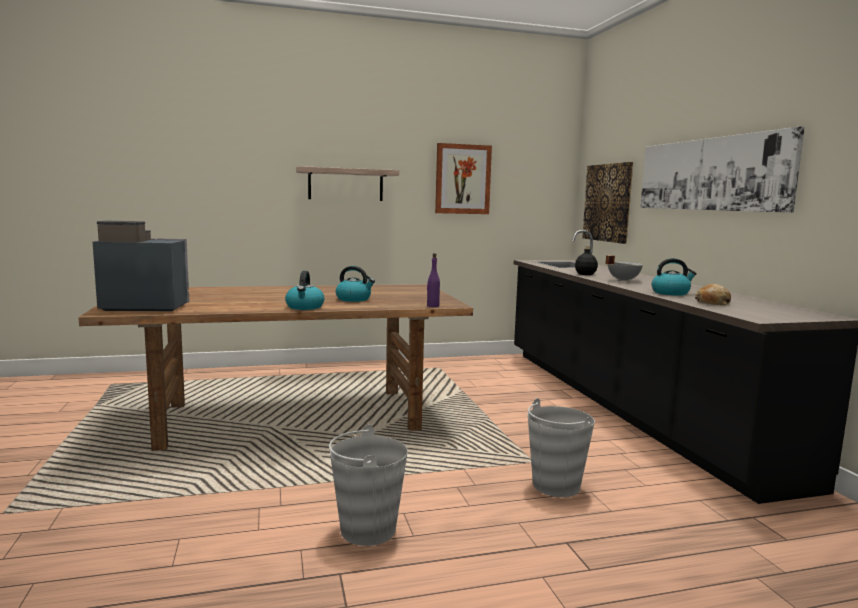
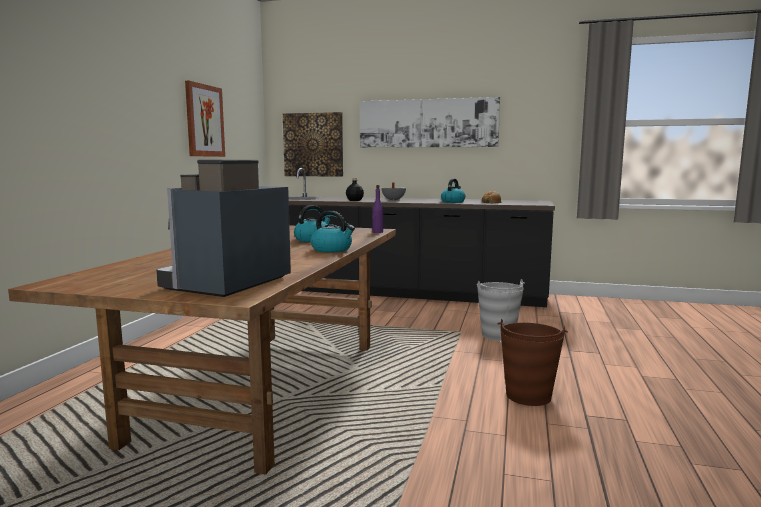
camera: 60 degrees left, 0 degrees up
(345, 184) = (117, 121): shelf -> none
(367, 530) = (528, 396): grey bucket -> brown bucket

